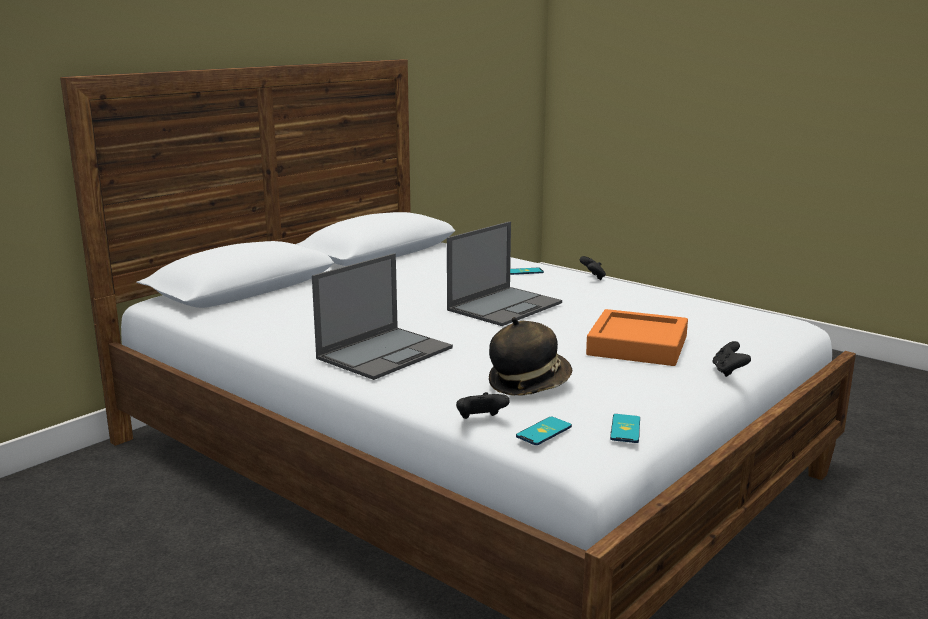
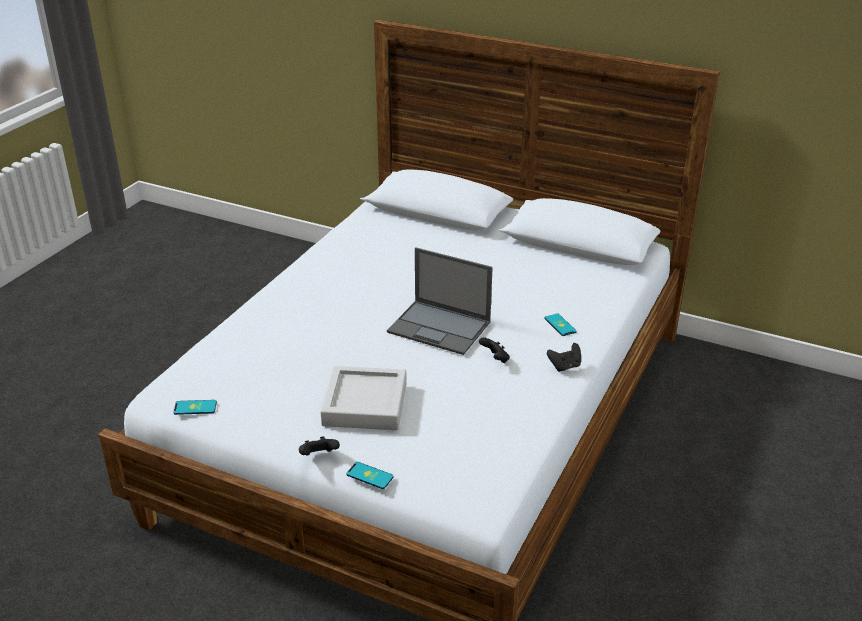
camera: 75 degrees right, 15 degrees up
(386, 353) = (312, 293): laptop -> none
(480, 420) = (200, 348): black game controller -> black game controller (495, 359)
(528, 383) = (259, 357): hat -> none
(544, 431) = (182, 373): phone -> phone (370, 476)
(637, 346) = (365, 404): orange tray -> grey tray

